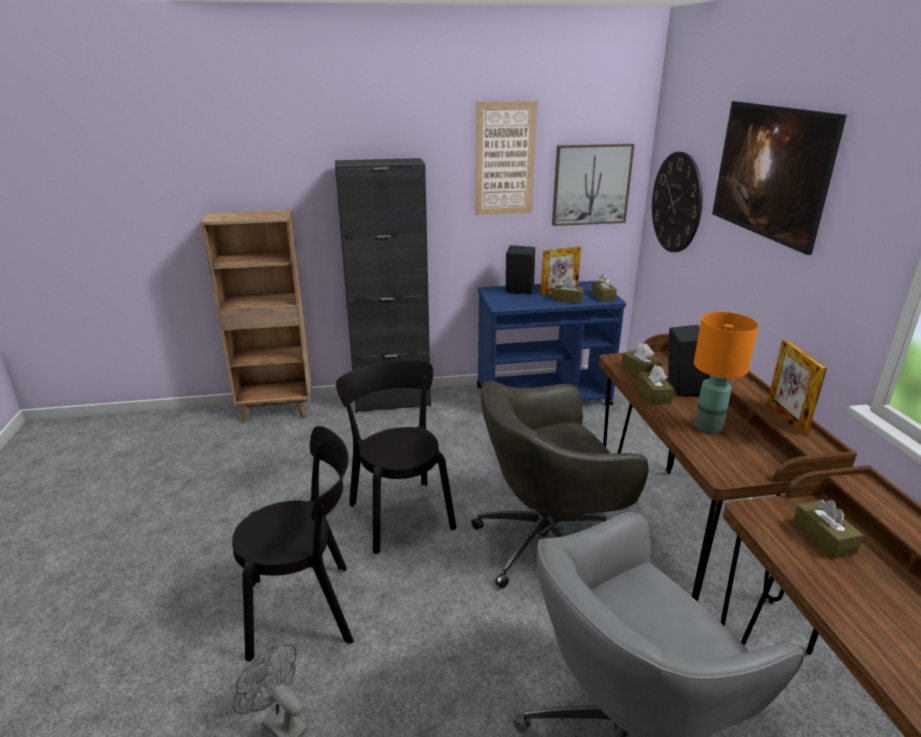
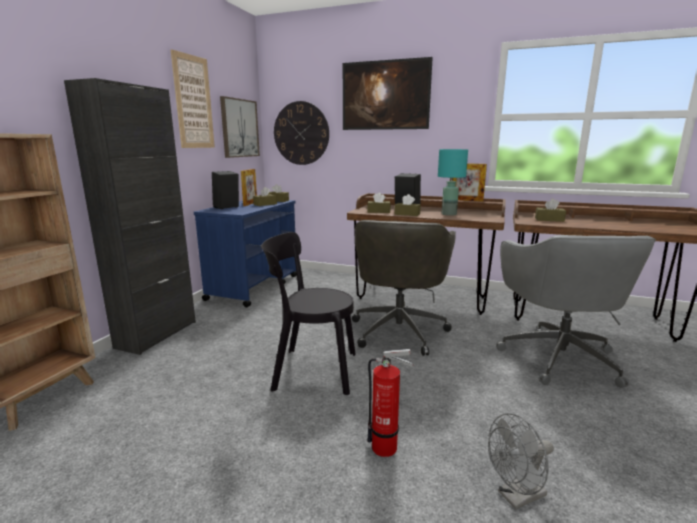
camera: 60 degrees left, 10 degrees down
(307, 609) = (387, 448): black chair -> fire extinguisher
(707, 427) = (448, 214): orange table lamp -> turquoise table lamp

